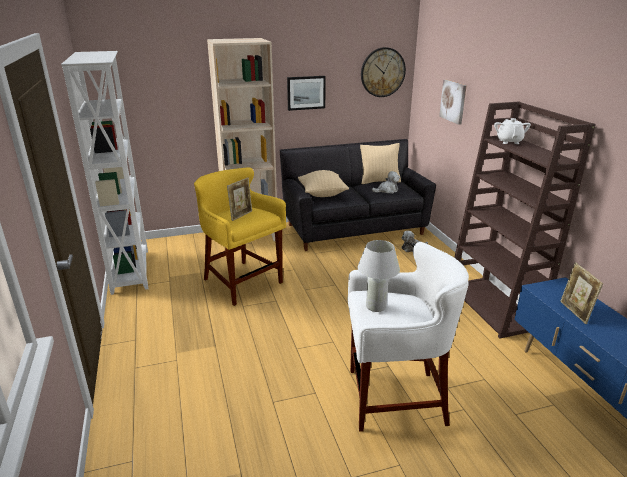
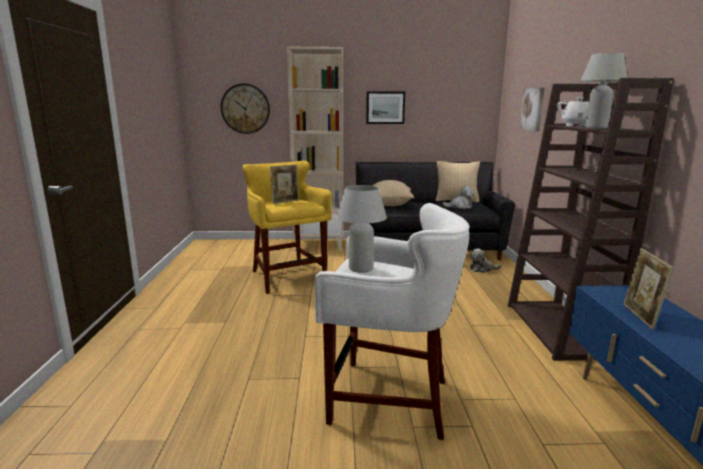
camera: 15 degrees right, 10 degrees down
(131, 270) = (194, 258): white bookcase -> none
(382, 72) = (466, 91): wall clock -> wall clock (245, 108)
(531, 153) = (596, 128): none -> white table lamp

